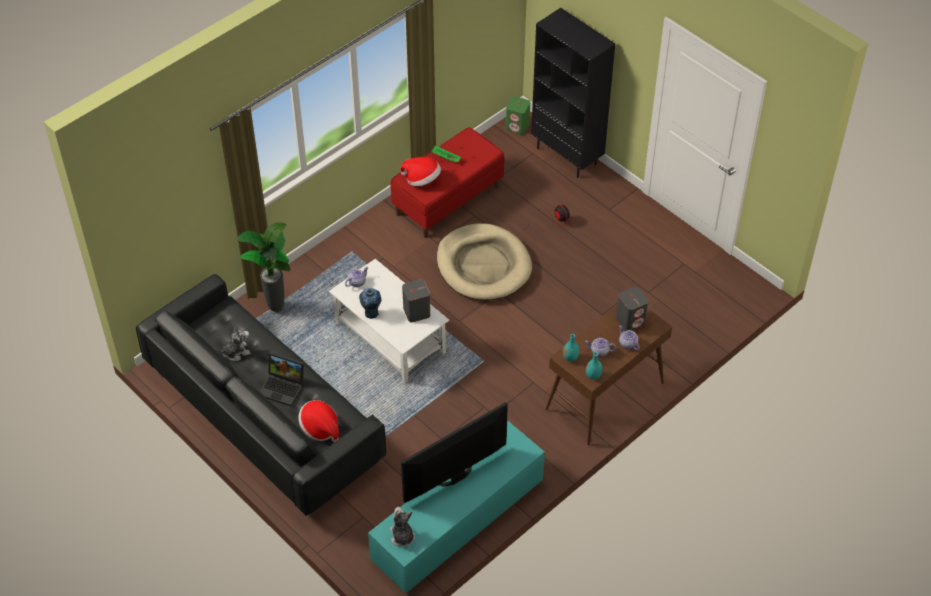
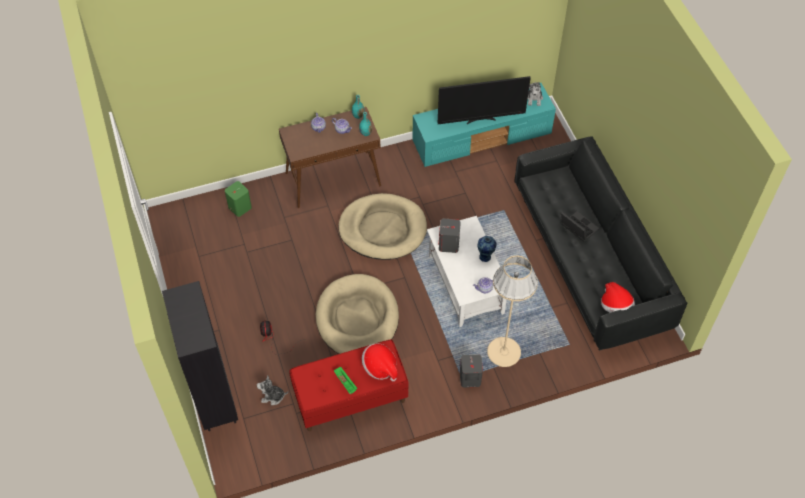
camera: 155 degrees left, 5 degrees up
(236, 352) = (605, 271): plush toy -> plush toy (272, 396)
(274, 308) = (550, 348): potted plant -> none
(320, 288) = (504, 352): none -> beige floor lamp
(320, 428) = (560, 189): hat -> hat (615, 306)
(512, 361) = (383, 229): none -> beige dog bed
(517, 127) = (236, 457): green speaker -> green speaker (239, 207)
(630, 320) = (304, 143): grey speaker -> grey speaker (469, 378)

